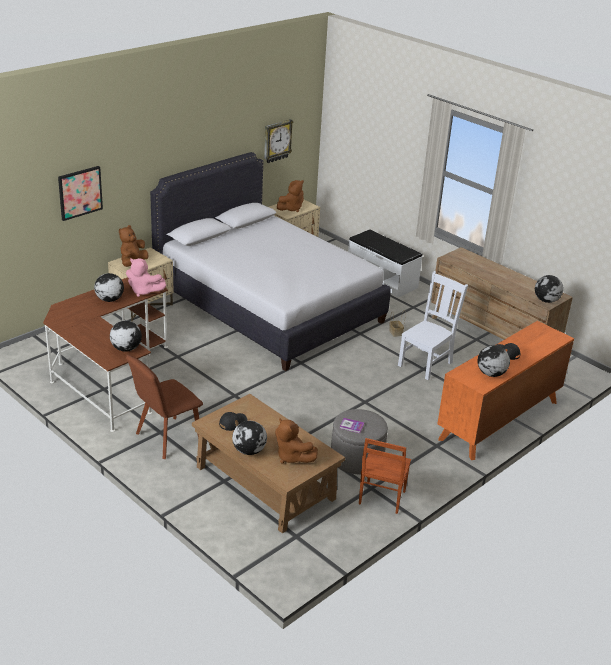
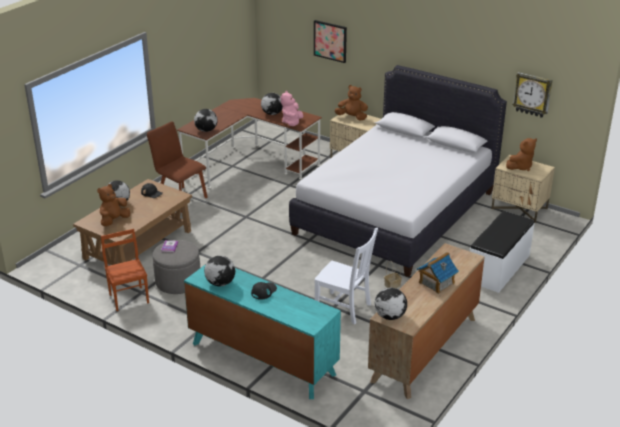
camera: 80 degrees right, 0 degrees up
(291, 209) = (520, 167): brown plush toy -> brown plush toy turned 75 degrees counterclockwise
(381, 498) = (129, 298): brown chair -> brown chair turned 60 degrees clockwise
(499, 273) = (436, 283): none -> toy house
(499, 420) = (262, 358): orange dresser -> turquoise dresser

